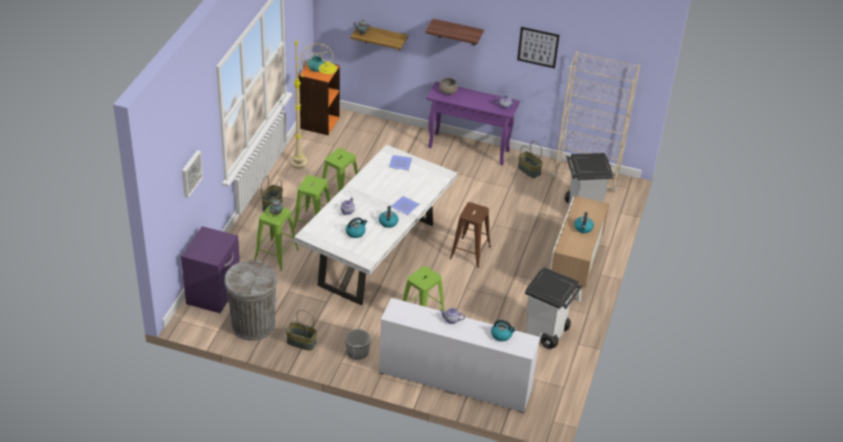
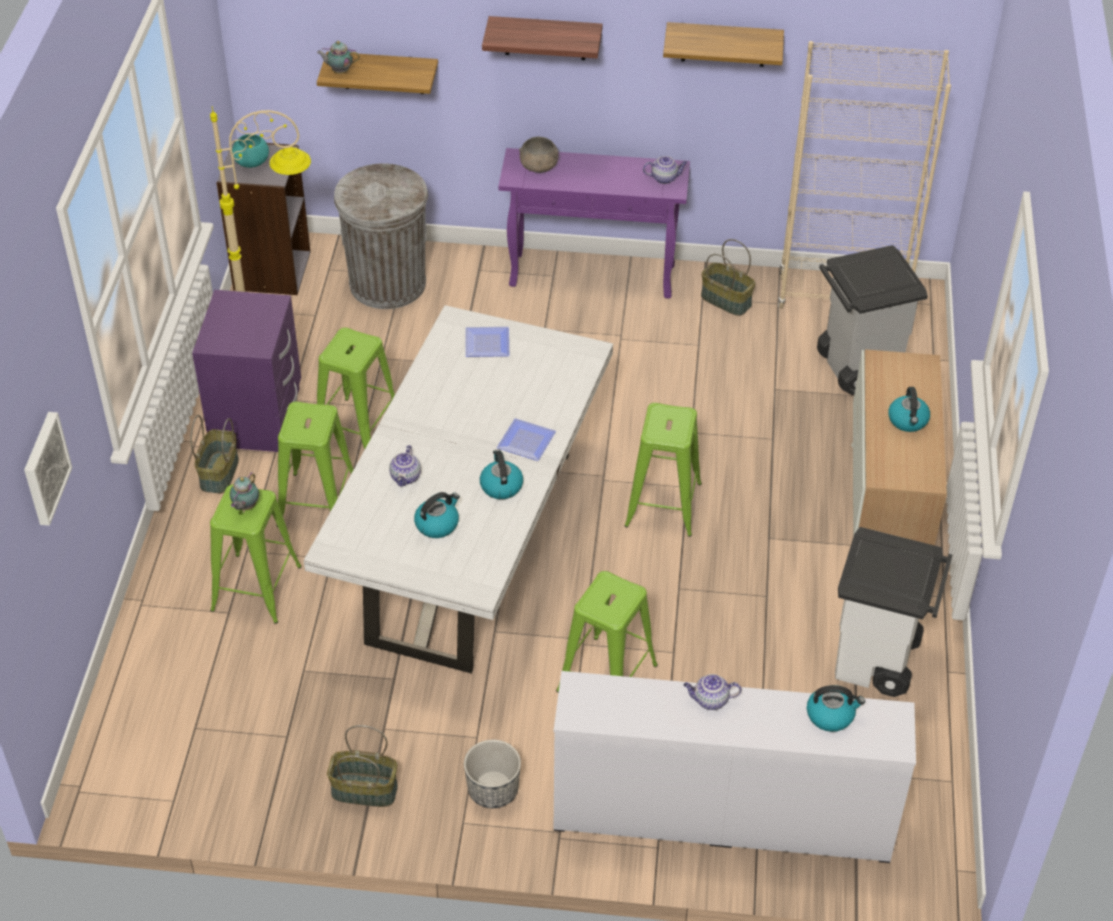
camera: 10 degrees left, 5 degrees up
(214, 293) = (142, 709): purple nightstand -> purple nightstand (257, 417)
(253, 324) = (247, 768): grey trash can -> grey trash can (387, 283)
(319, 122) = (271, 270): orange bookcase -> grey bookcase
(470, 252) = (663, 504): brown stool -> green stool
(538, 47) = (723, 44): picture -> shelf

